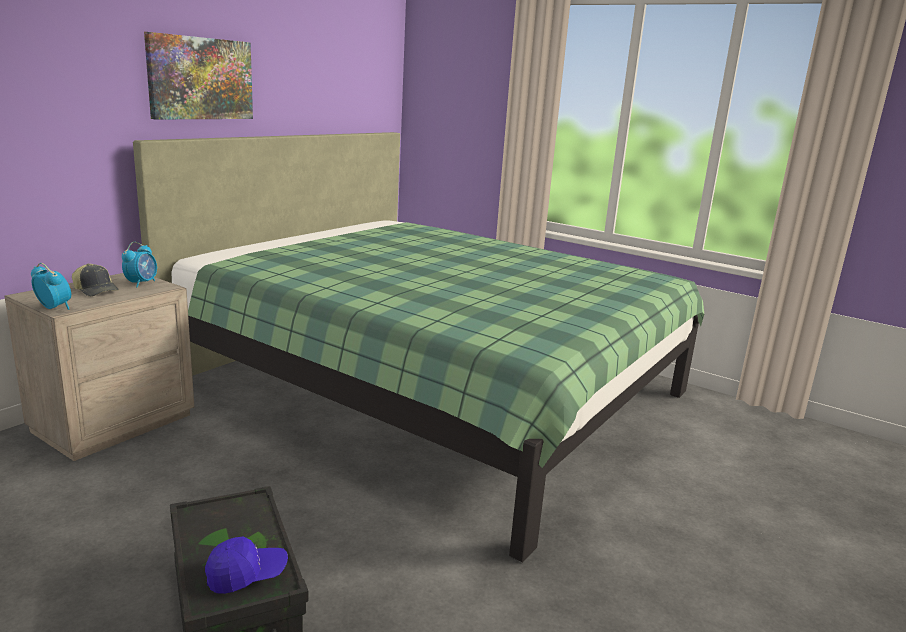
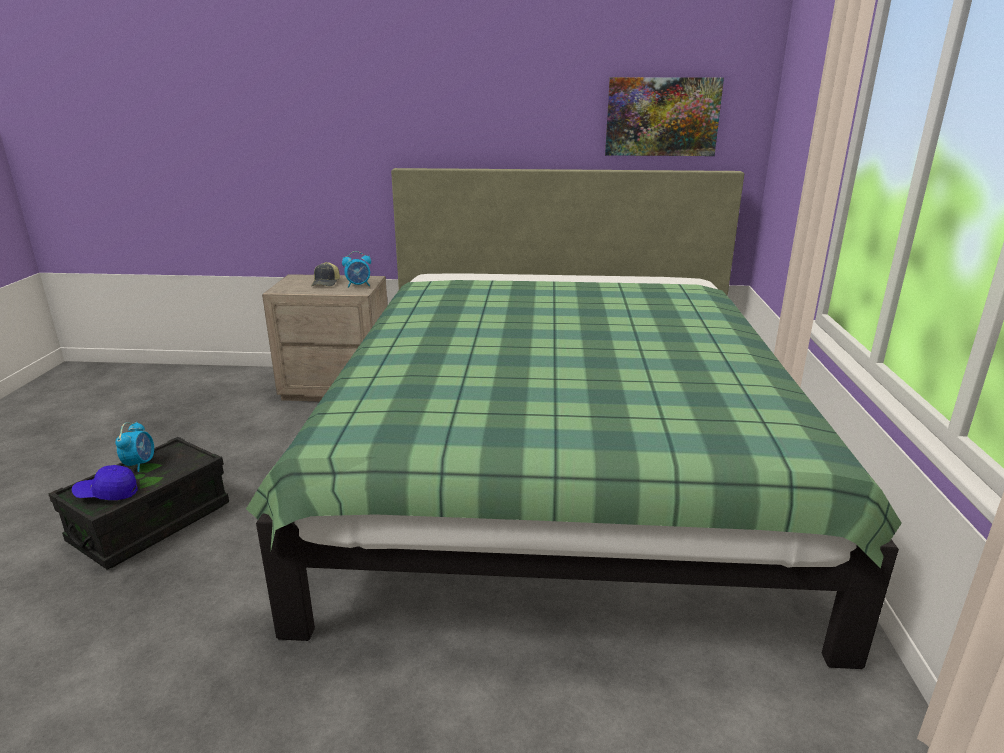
camera: 60 degrees right, 5 degrees up
(54, 307) = (279, 288): alarm clock -> alarm clock (140, 464)
(200, 78) = (467, 112): picture -> picture (662, 117)
(246, 575) = (107, 494): blue cap -> blue cap turned 135 degrees clockwise

